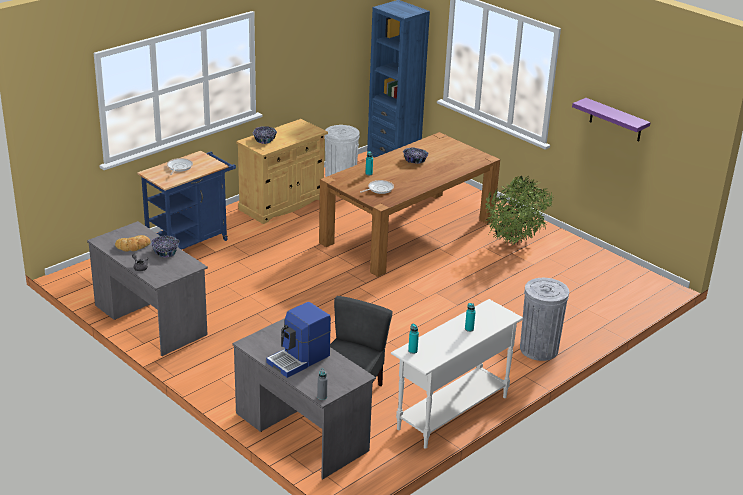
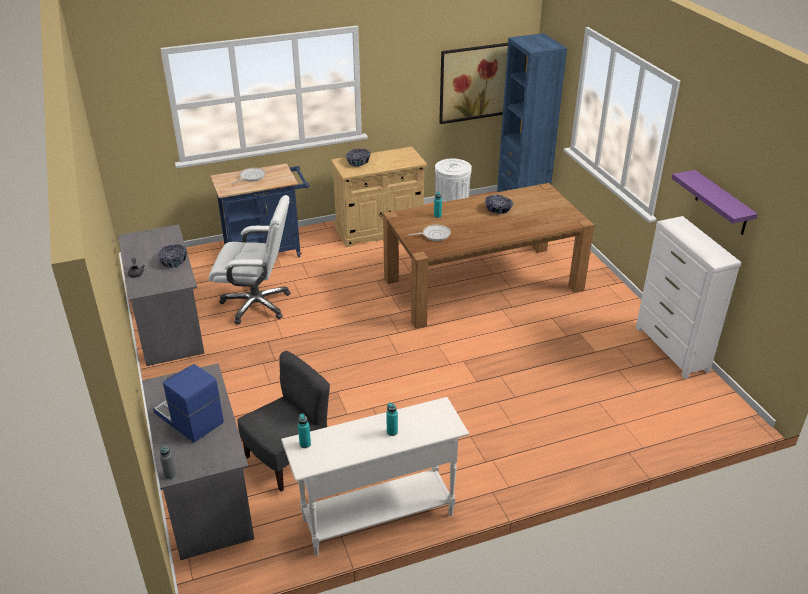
camera: 25 degrees right, 5 degrees up
(133, 246) = (150, 249): bread -> none
(220, 286) = (257, 304): none -> white office chair
(299, 359) = (188, 419): coffee machine -> coffee machine turned 60 degrees clockwise
(343, 52) = (474, 83): none -> picture
(514, 243) = (590, 321): potted plant -> none
(539, 349) = (532, 462): grey trash can -> none
(588, 251) = (671, 349): none -> white dresser

